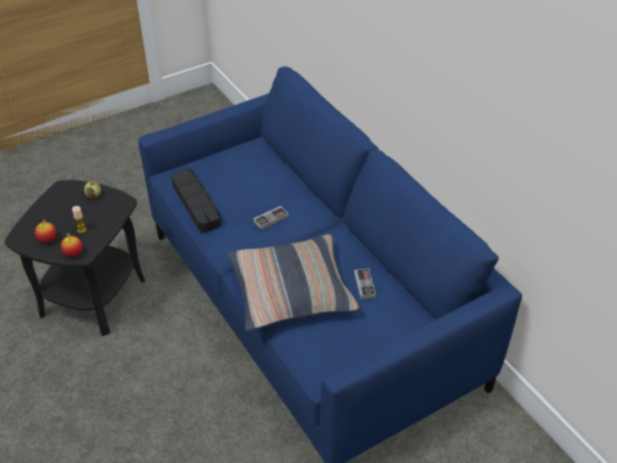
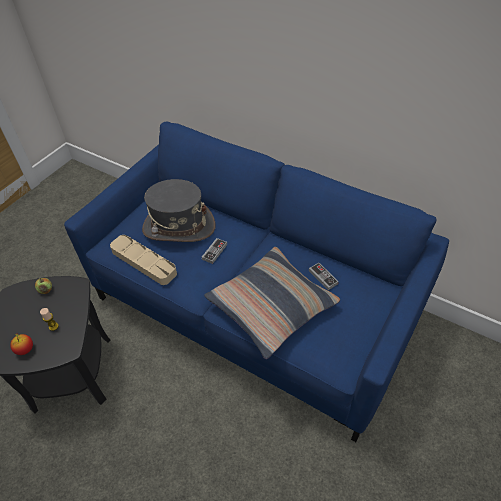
camera: 25 degrees left, 5 degrees up
(73, 253) = (59, 353): apple -> none
(196, 203) = (143, 262): black tray -> beige tray
(251, 182) = (178, 227): none -> grey hat

